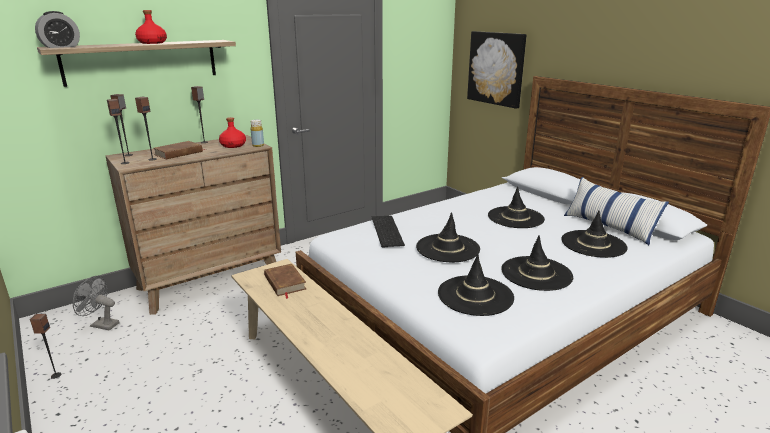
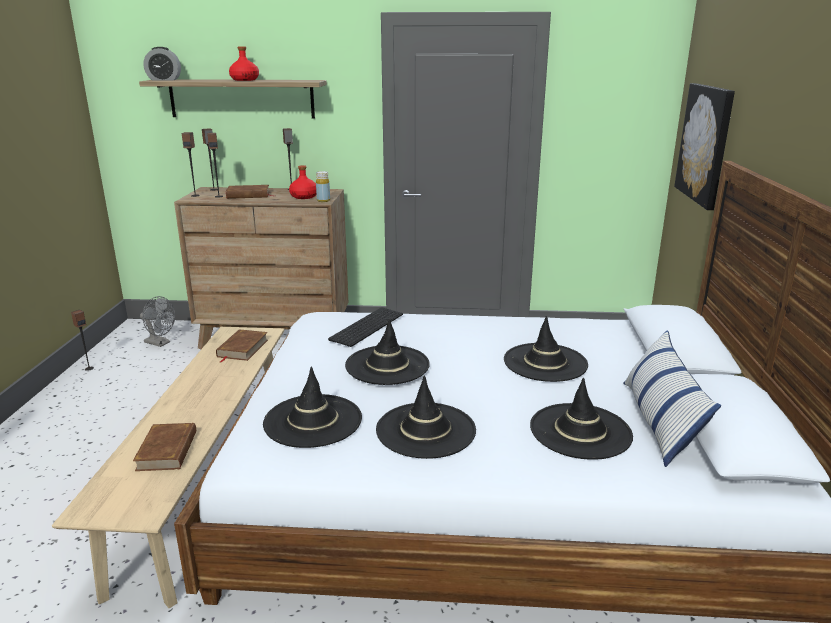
camera: 40 degrees right, 0 degrees up
(101, 324) = (160, 343): grey fan -> grey fan turned 150 degrees clockwise
(376, 369) = (167, 450): none -> brown book

